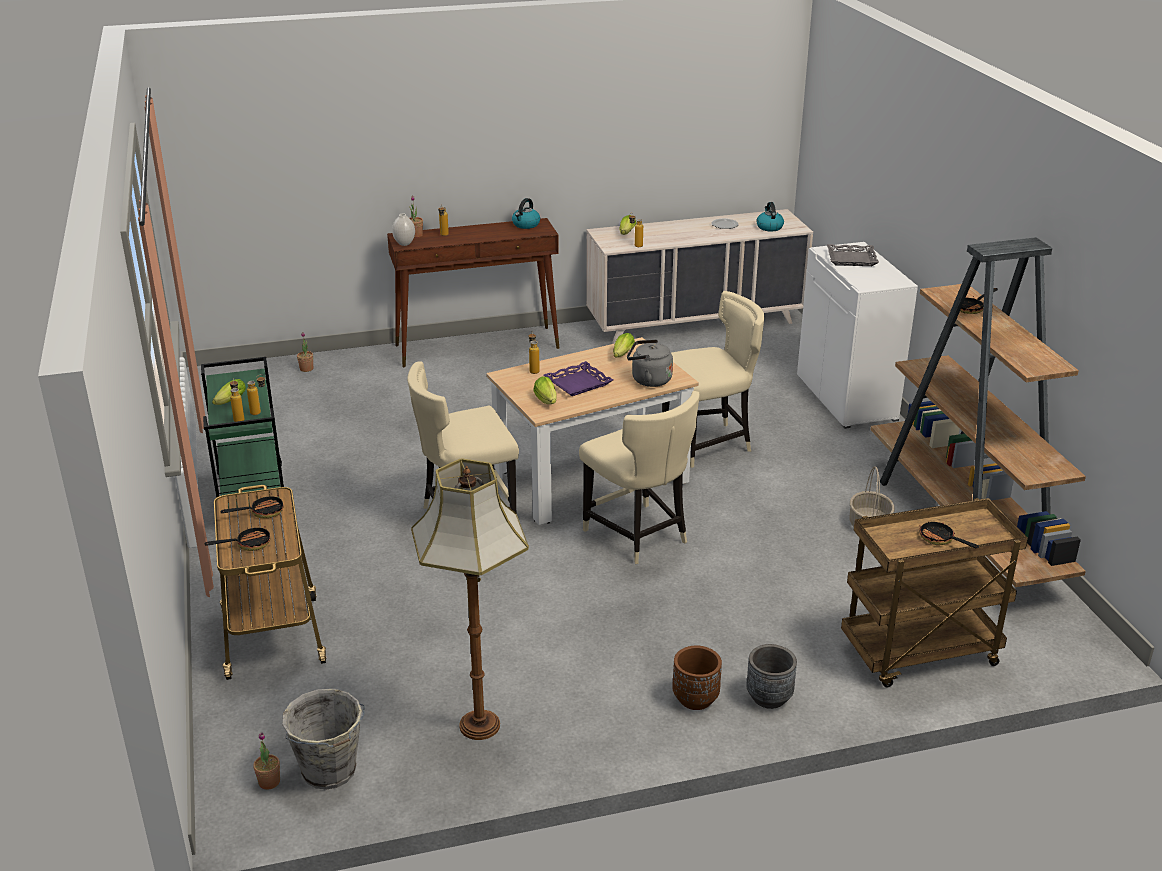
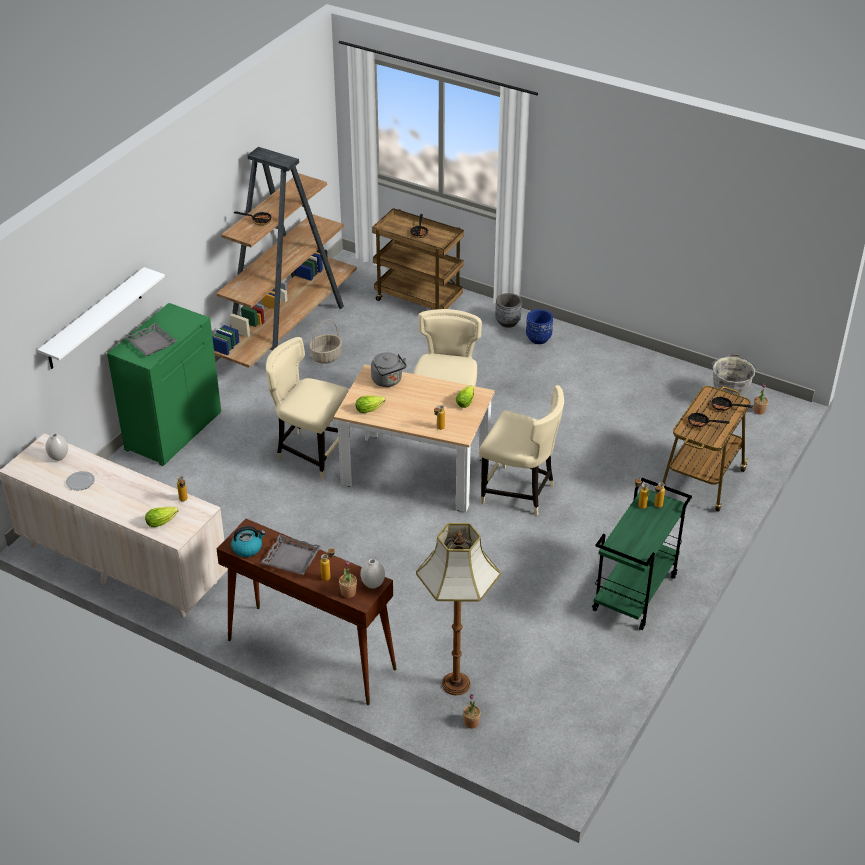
camera: 135 degrees left, 10 degrees up
(229, 402) = (651, 527): lettuce -> none
(478, 724) = (644, 382): floor lamp -> floor lamp (456, 685)
(486, 232) = (291, 558): none -> grey tray
(578, 383) = (430, 402): purple tray -> none
(695, 699) = (538, 339): brown planter -> blue planter
(769, 227) = (59, 457): kettle -> white vase
(847, 398) = (173, 430): white cabinet -> green cabinet
(874, 196) = (94, 319): none -> white shelf

